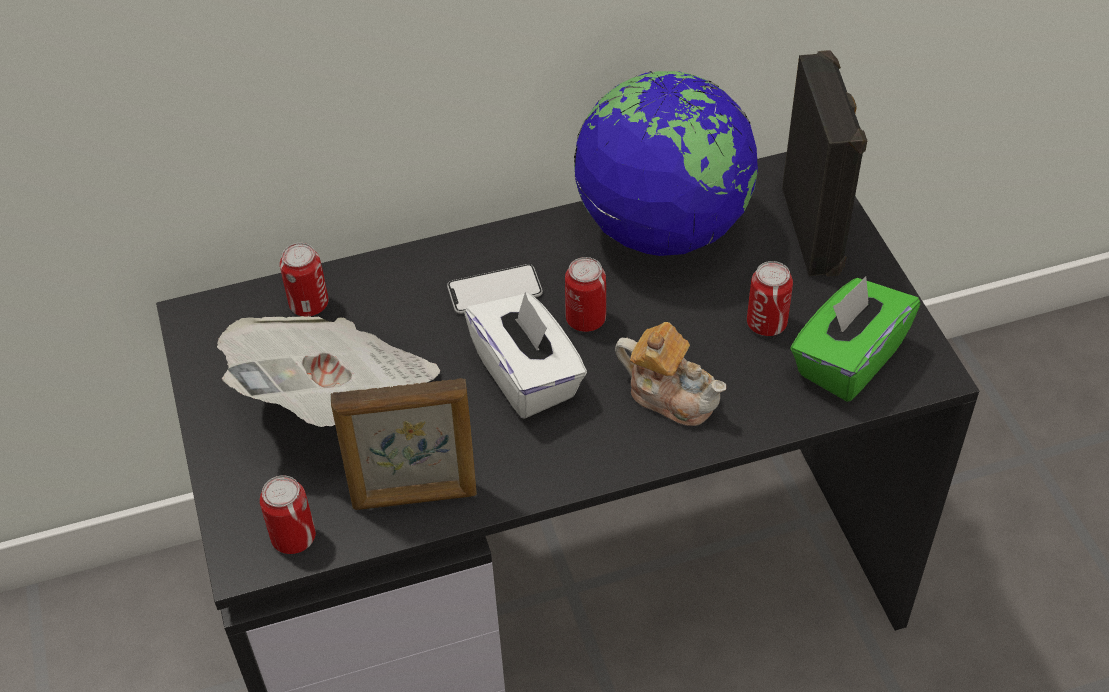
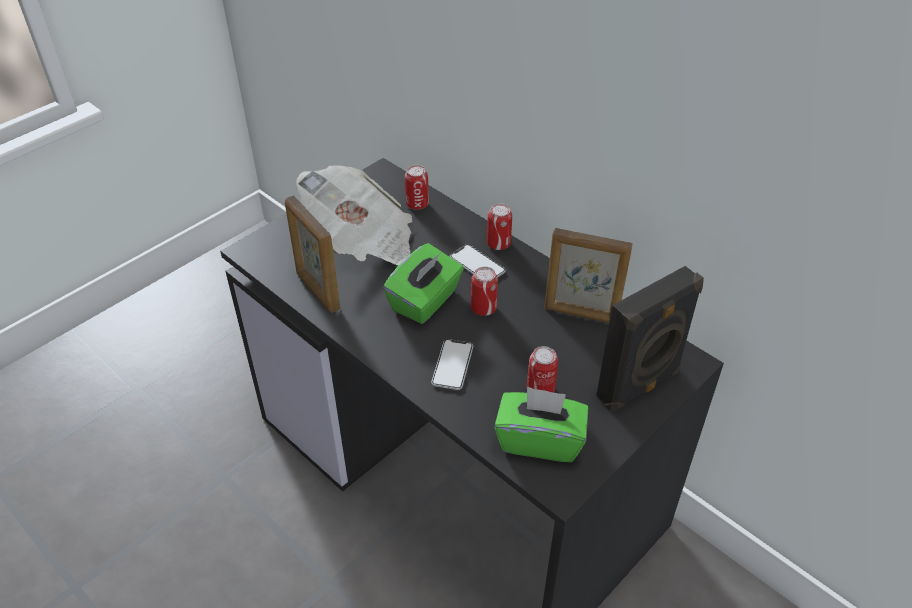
camera: 60 degrees right, 5 degrees down
(293, 537) = (269, 260): can -> can (498, 244)
(527, 376) = (425, 301): white tissue box -> green tissue box
(662, 228) = (581, 314): globe -> picture frame
(670, 395) = (452, 365): teapot -> phone

